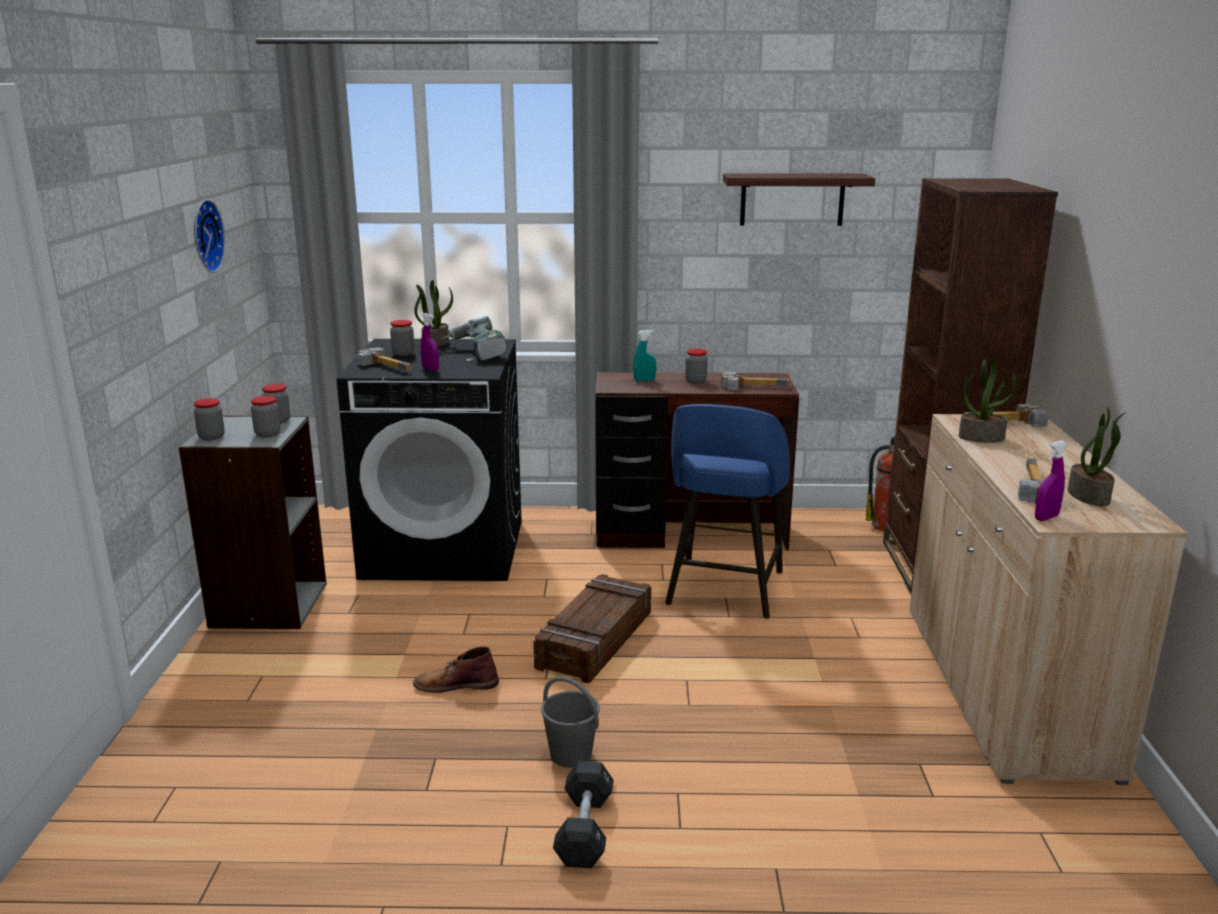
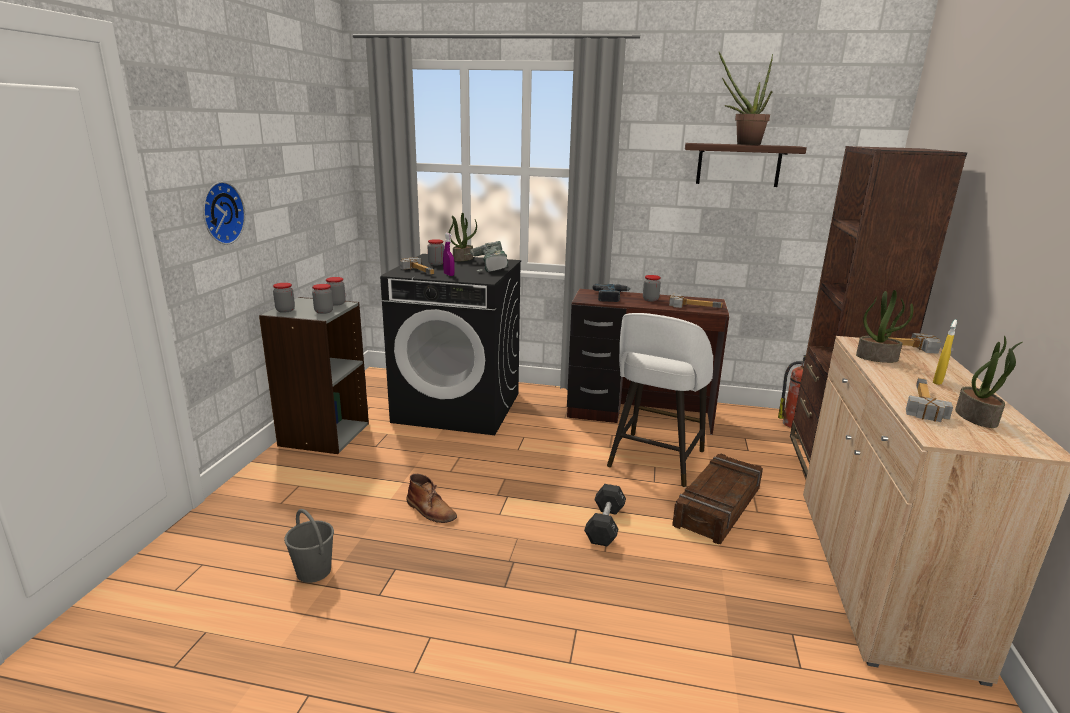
camera: 10 degrees right, 0 degrees up
(204, 236) = (299, 169): wall clock -> wall clock (220, 213)
(455, 684) = (431, 510): brown boot -> brown boot turned 150 degrees counterclockwise
(570, 754) = (499, 581): grey bucket -> grey bucket (313, 571)
(584, 829) = (490, 651): black dumbbell -> black dumbbell (605, 525)
(594, 639) = (545, 488): crate -> crate (716, 506)
(644, 380) = (611, 296): turquoise spray bottle -> power drill
(724, 590) = (655, 460): blue stool -> white stool
(796, 174) = (743, 144): none -> potted plant
(1046, 518) = (932, 433): purple spray bottle -> none
(1048, 460) = (938, 381): none -> yellow spray bottle

